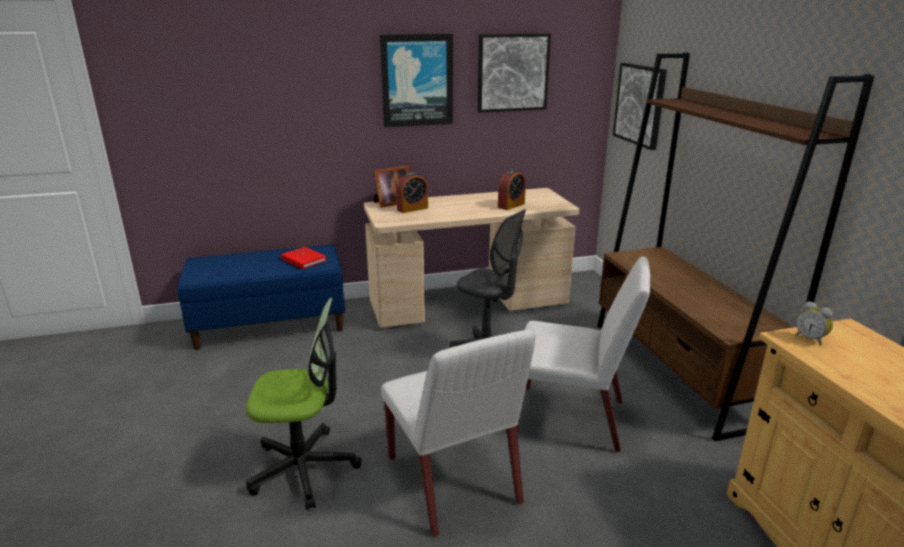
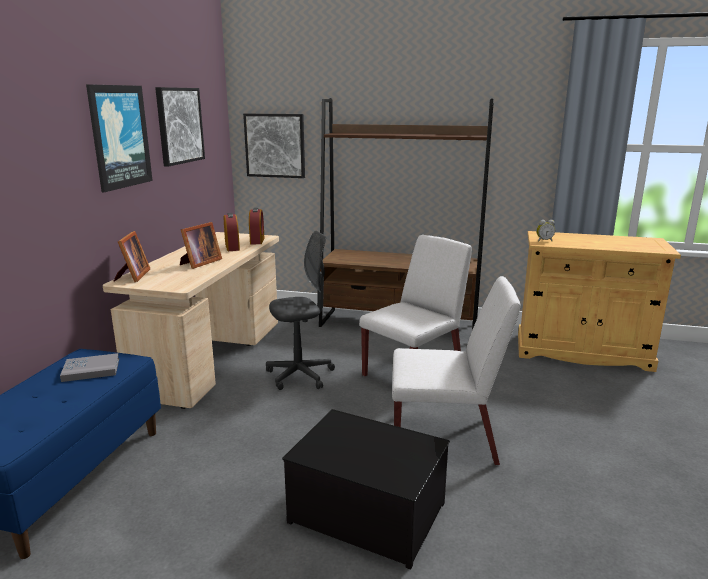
camera: 60 degrees left, 5 degrees down
(304, 259) = (91, 370): red book -> grey book
(304, 468) = (369, 512): office chair -> storage box
(412, 209) = (167, 273): alarm clock -> alarm clock (257, 241)
(450, 209) = (200, 263): none -> picture frame

